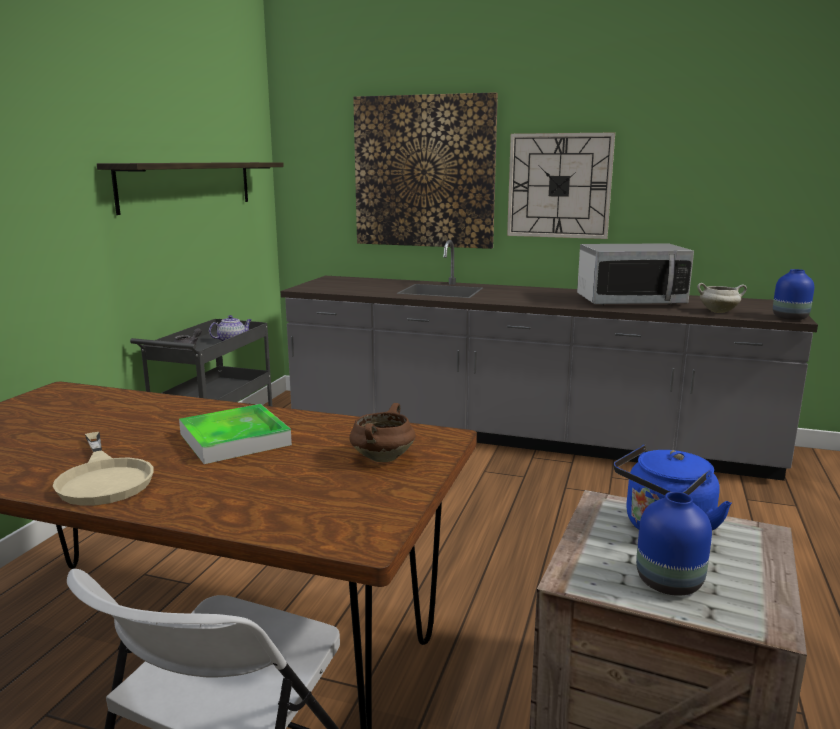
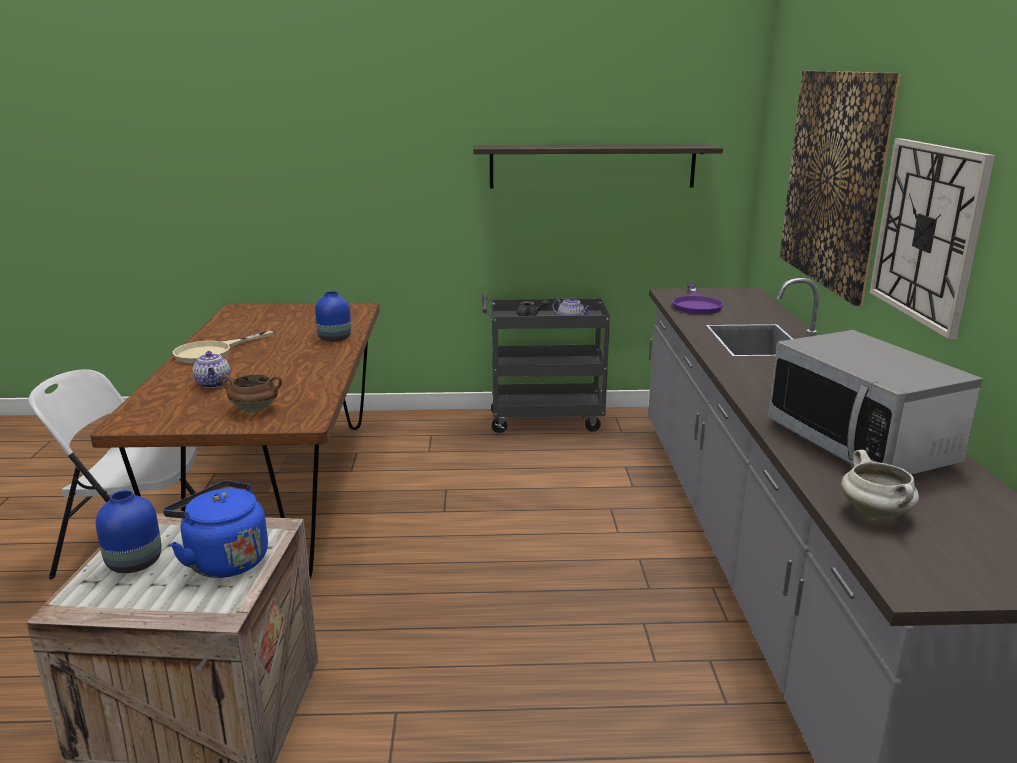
camera: 70 degrees right, 5 degrees up
(235, 439) = (281, 365): tray -> none
(258, 479) = (213, 384): none -> teapot
(345, 288) = (696, 304): none -> purple frying pan
(790, 318) = (918, 584): blue vase -> blue vase (335, 339)

